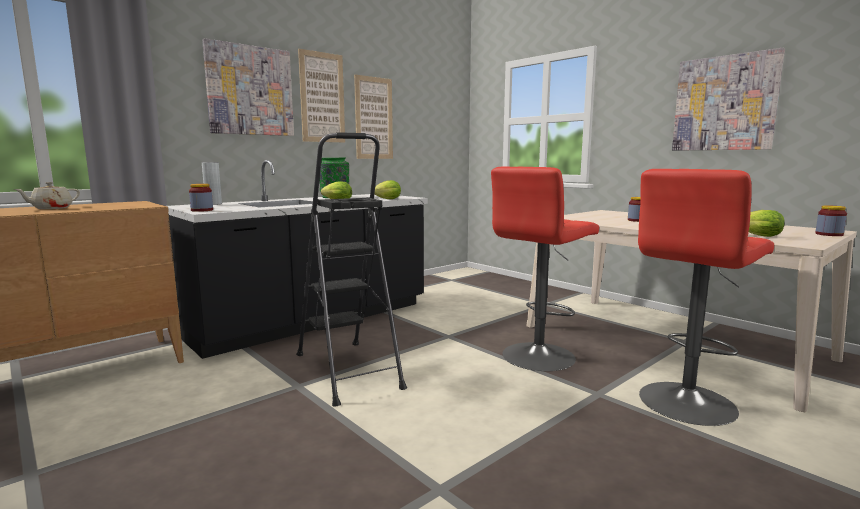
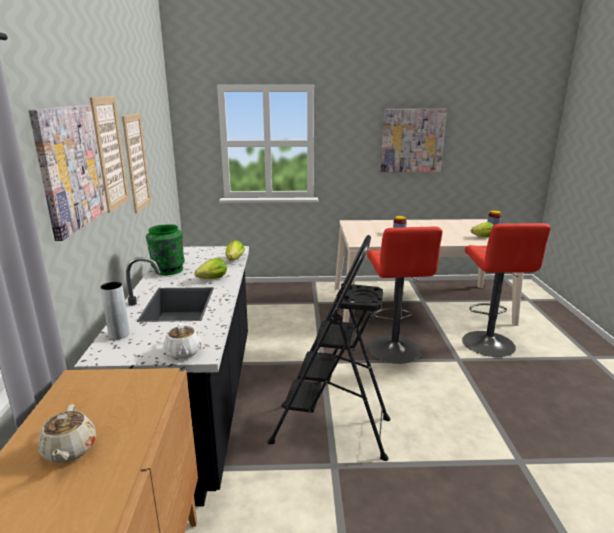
camera: 50 degrees left, 10 degrees up
(202, 210) = (183, 353): jar -> white teapot

